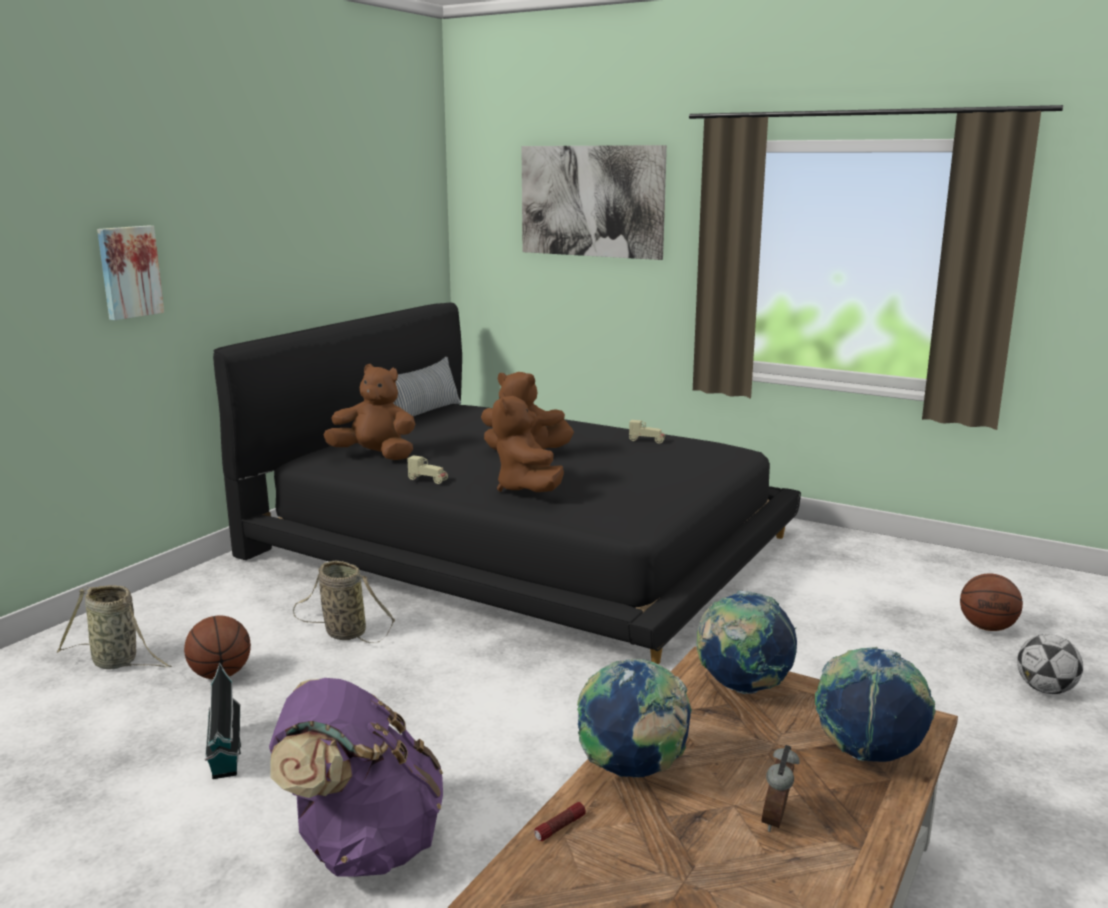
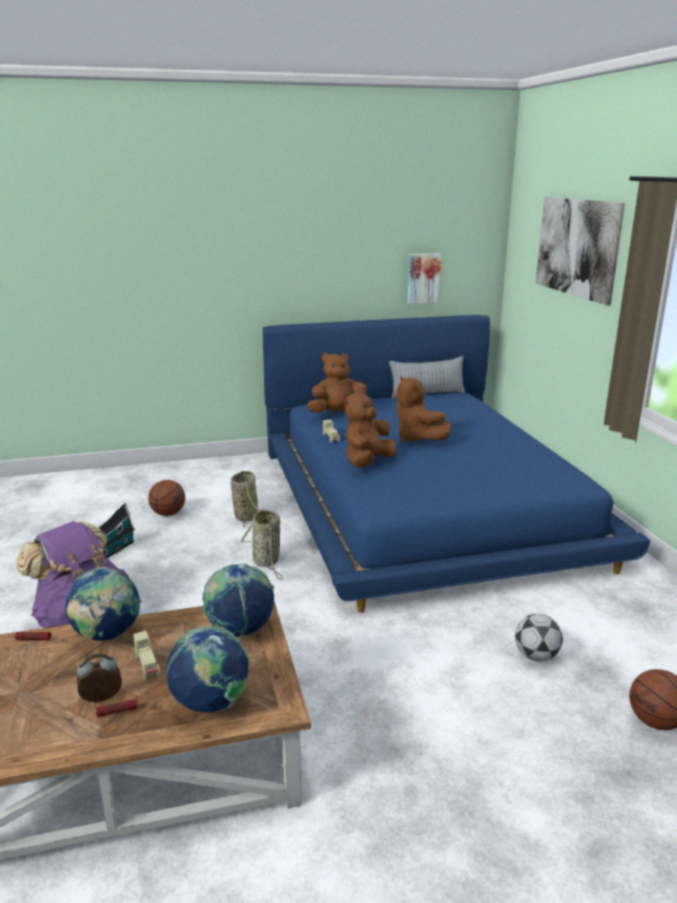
camera: 45 degrees right, 5 degrees up
(118, 662) = (146, 490): basket -> basket (266, 562)
(129, 272) = (216, 274): picture -> picture (423, 278)
(375, 456) = (337, 414): brown plush toy -> brown plush toy turned 75 degrees counterclockwise
(520, 543) = (422, 503): black bed -> blue bed
(647, 440) = (521, 455): beige toy car -> beige toy car (148, 666)
(817, 819) = (117, 712): none -> flashlight
(1045, 689) = (601, 790): football -> football (536, 656)

